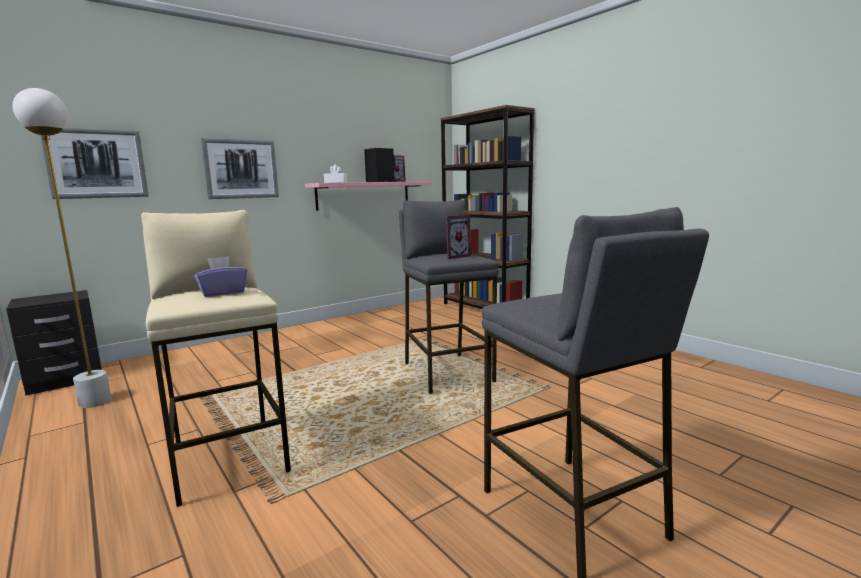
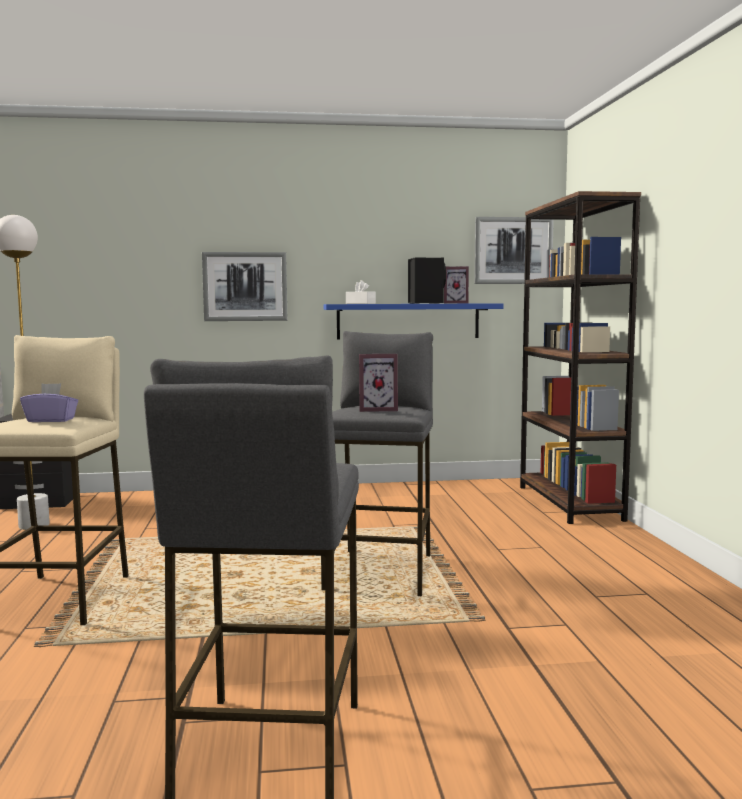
camera: 30 degrees right, 5 degrees down
(97, 163) = (97, 282): picture -> picture (513, 250)
(364, 195) = (408, 321): pink shelf -> blue shelf

